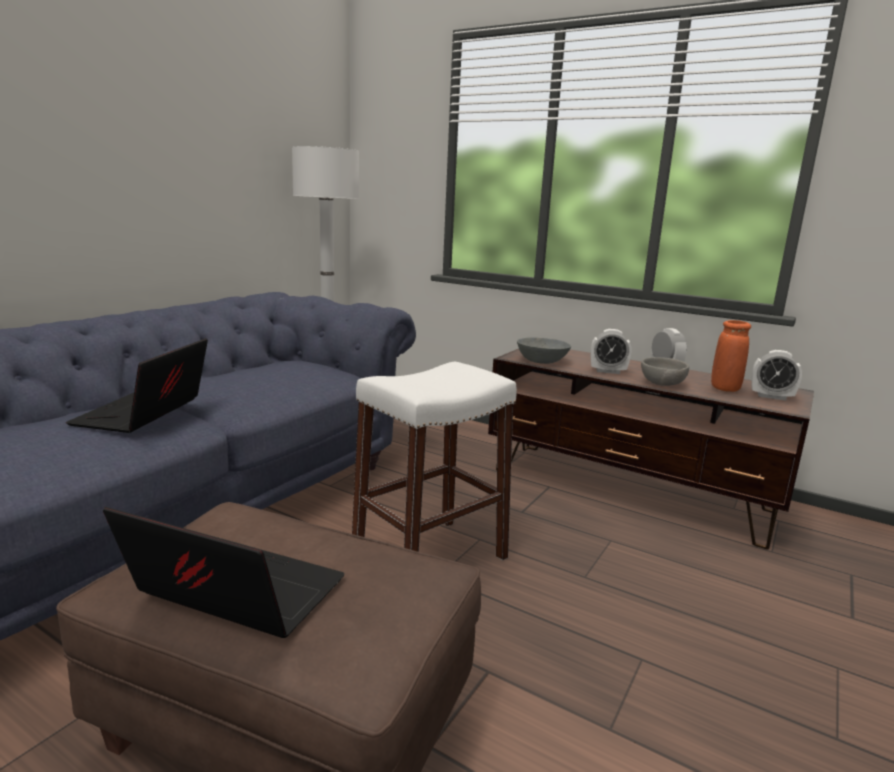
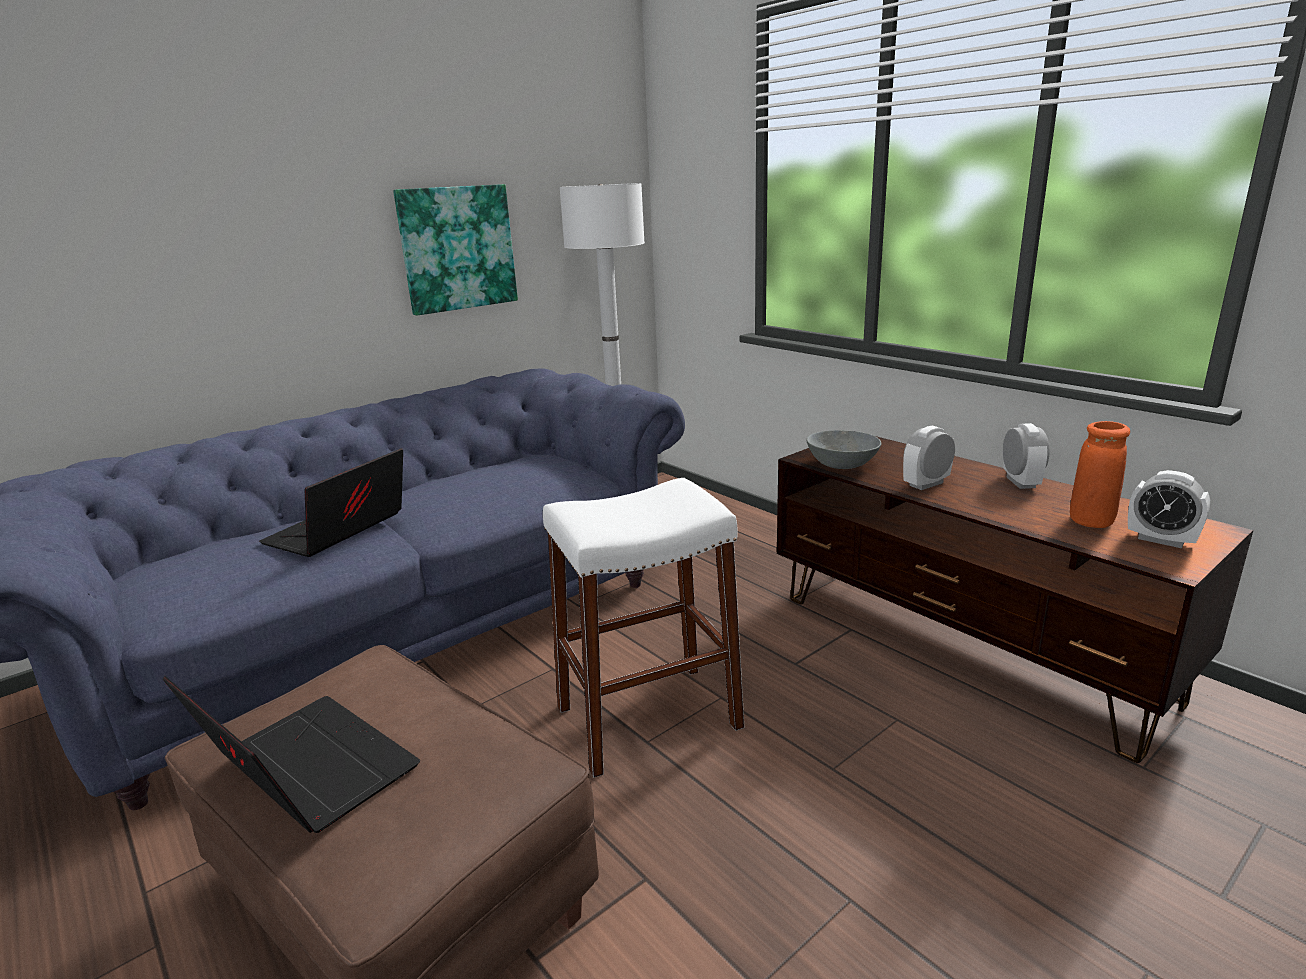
camera: 20 degrees right, 5 degrees up
(207, 186) = (457, 248): none -> picture
(608, 371) = (926, 484): alarm clock -> alarm clock turned 120 degrees clockwise
(663, 384) = (995, 509): grey bowl -> none

